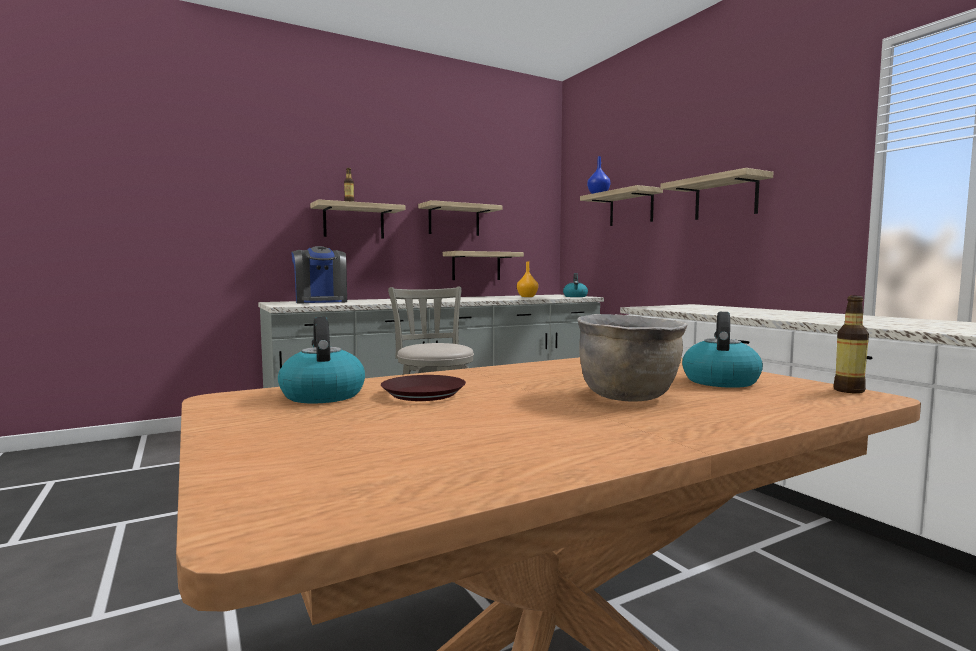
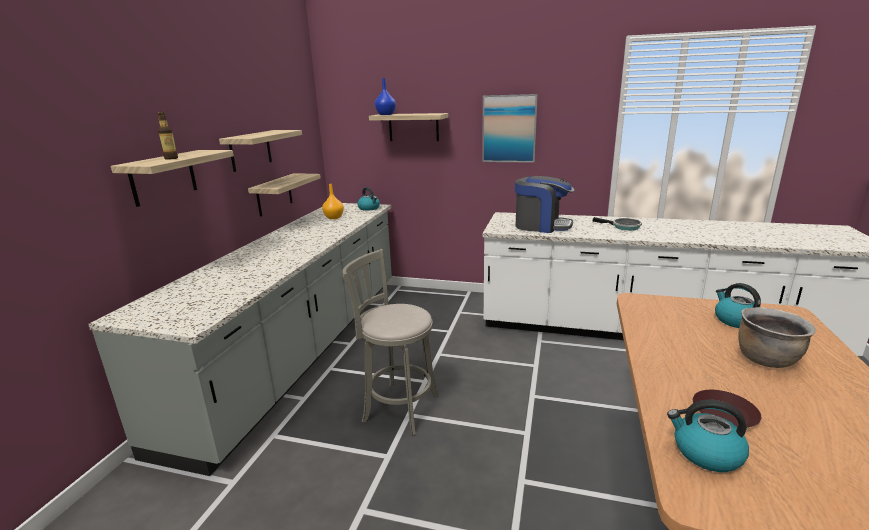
camera: 45 degrees left, 15 degrees up
(321, 302) = (187, 296): coffee machine -> coffee machine (541, 226)
(725, 198) = (509, 129): shelf -> picture
(826, 317) = (623, 227): none -> frying pan
(848, 390) = (777, 309): bottle -> none

